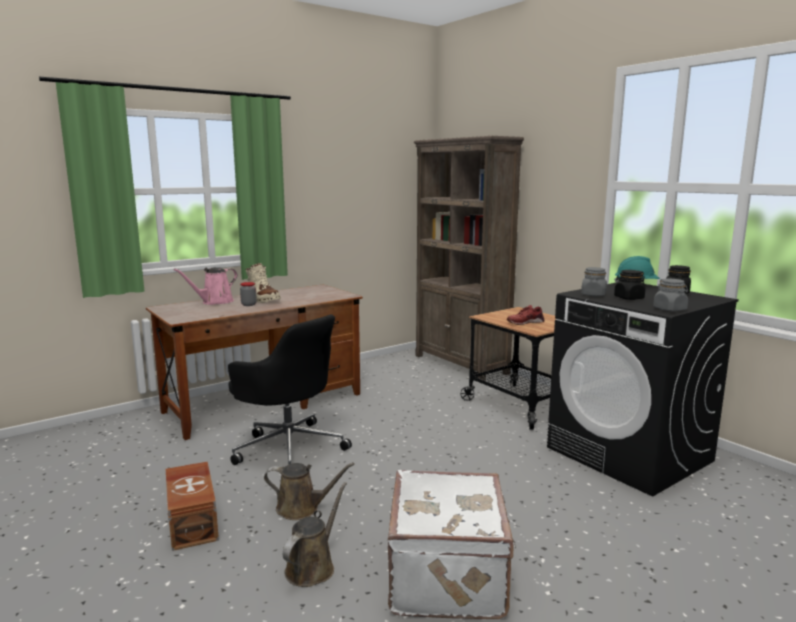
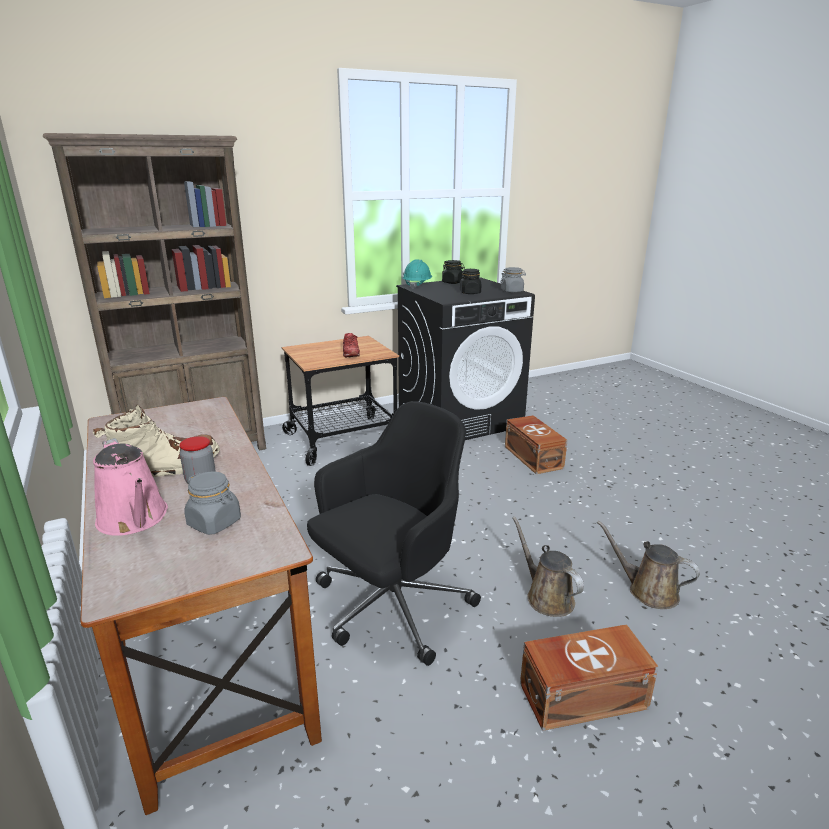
camera: 80 degrees left, 10 degrees up
(302, 508) = (546, 597): brown watering can -> brown watering can turned 45 degrees counterclockwise
(449, 576) = (639, 520): white suitcase -> none
(568, 503) = (533, 456): none -> brown storage box
(593, 295) = (454, 298): grey jar -> grey jar (215, 523)

